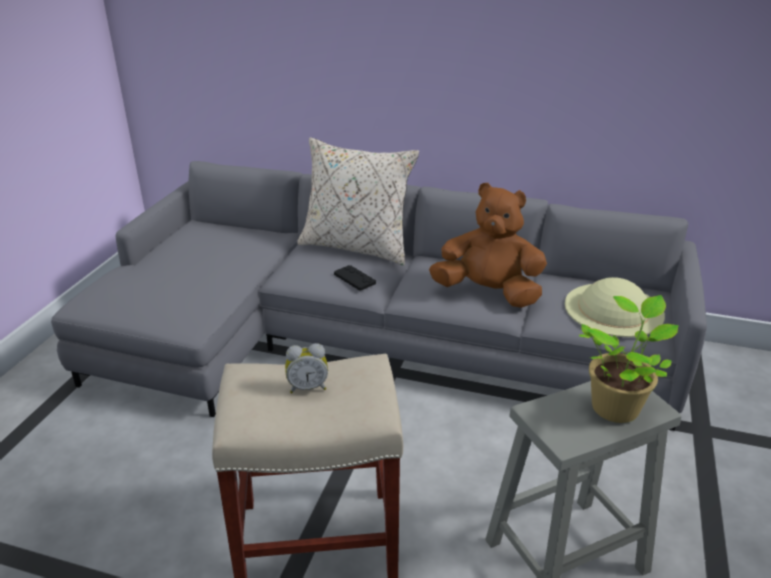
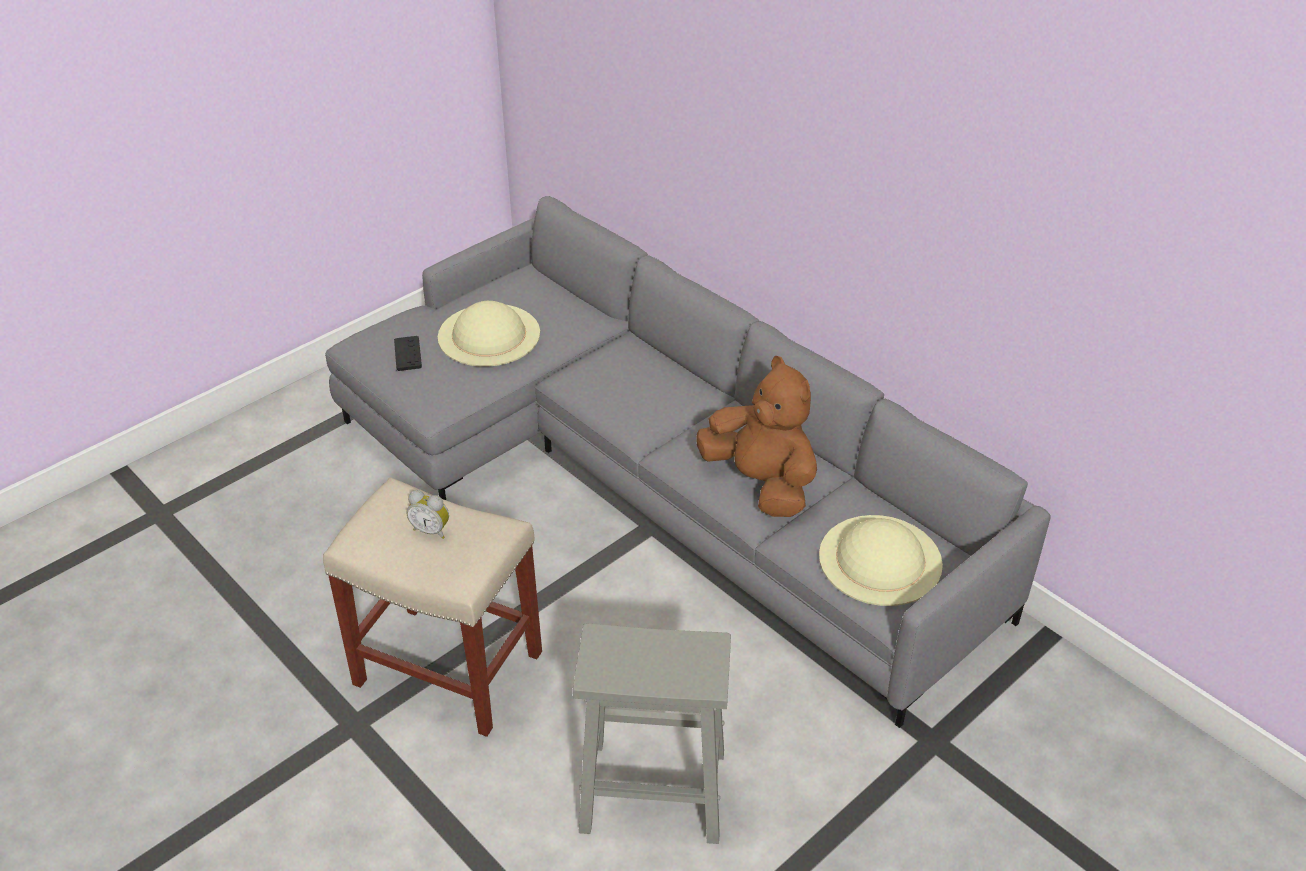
camera: 30 degrees right, 10 degrees up
(199, 264) = (488, 334): none -> beige hat
(354, 278) = (633, 409): black game controller -> black game controller (408, 354)
(357, 247) = (674, 365): beige pillow -> none
(616, 406) = (677, 665): potted plant -> none

